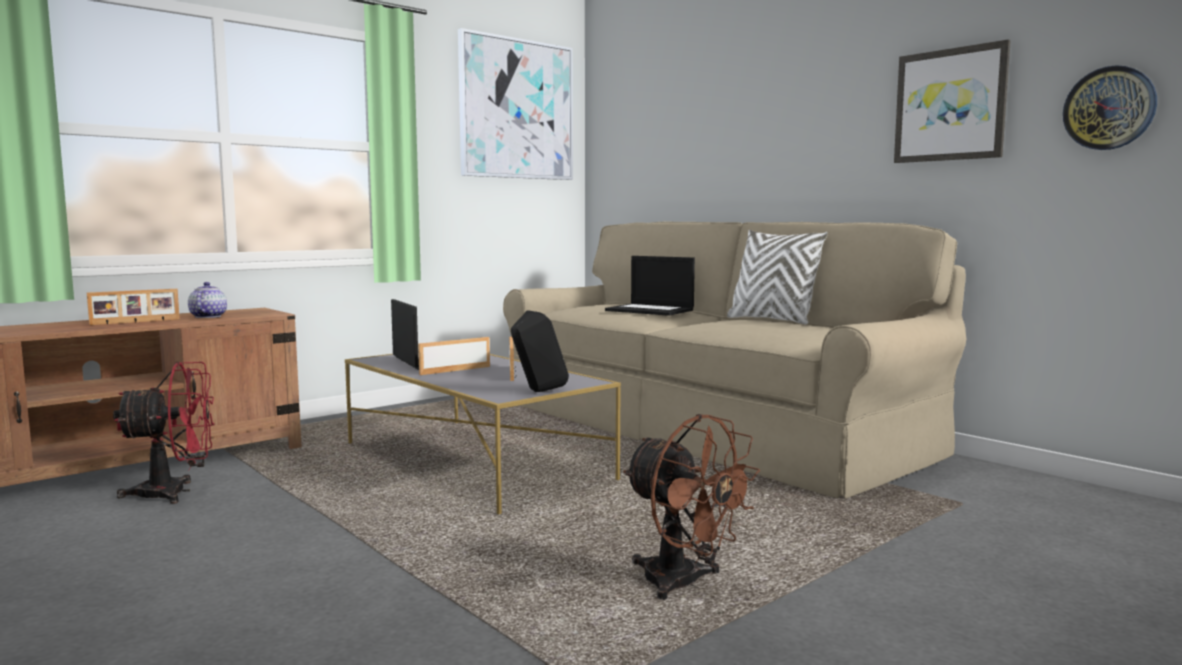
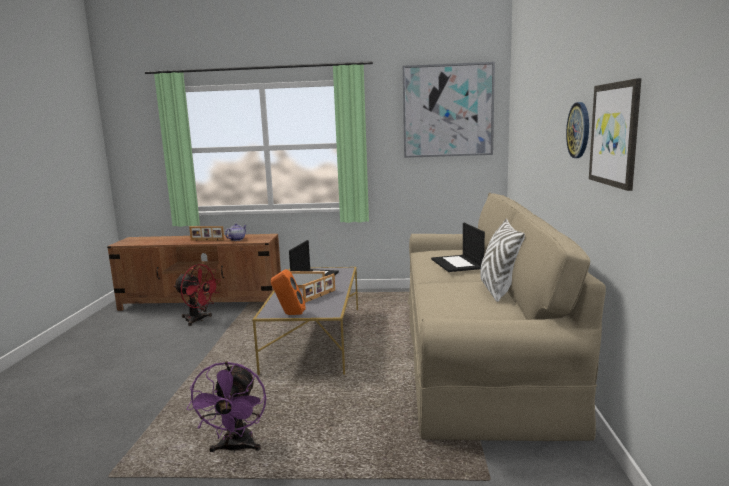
camera: 45 degrees right, 5 degrees up
(537, 392) = (289, 314): black speaker -> orange speaker
(684, 584) = (236, 448): brown fan -> purple fan
(1109, 108) = (684, 159): wall clock -> wall clock (579, 130)

